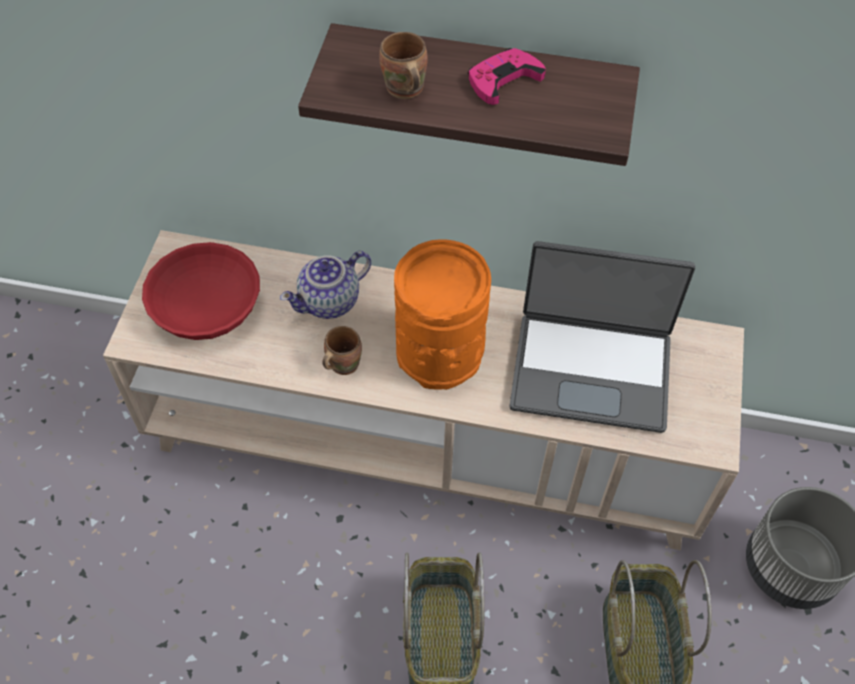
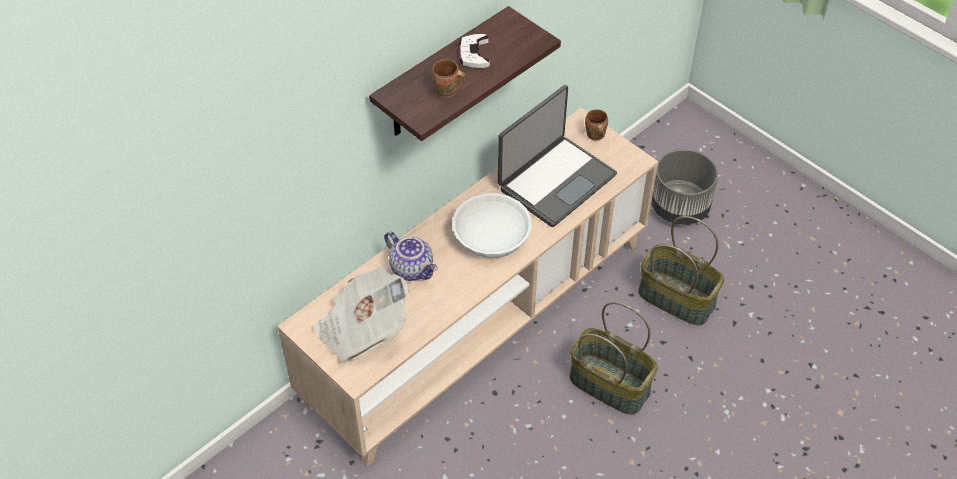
camera: 55 degrees left, 5 degrees down
(206, 306) = (362, 329): red bowl -> newspaper
(329, 303) = (413, 269): teapot -> teapot turned 45 degrees counterclockwise
(341, 364) = (461, 285): brown mug -> brown mug (594, 136)
(441, 353) = (491, 237): orange vase -> white bowl
(503, 80) = (474, 54): pink game controller -> white game controller

